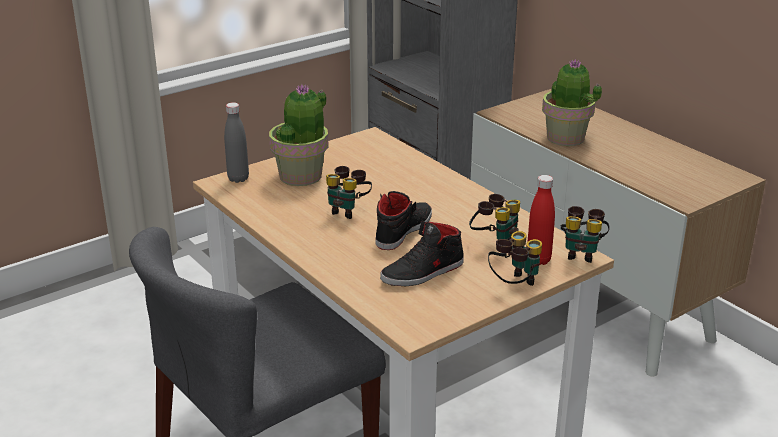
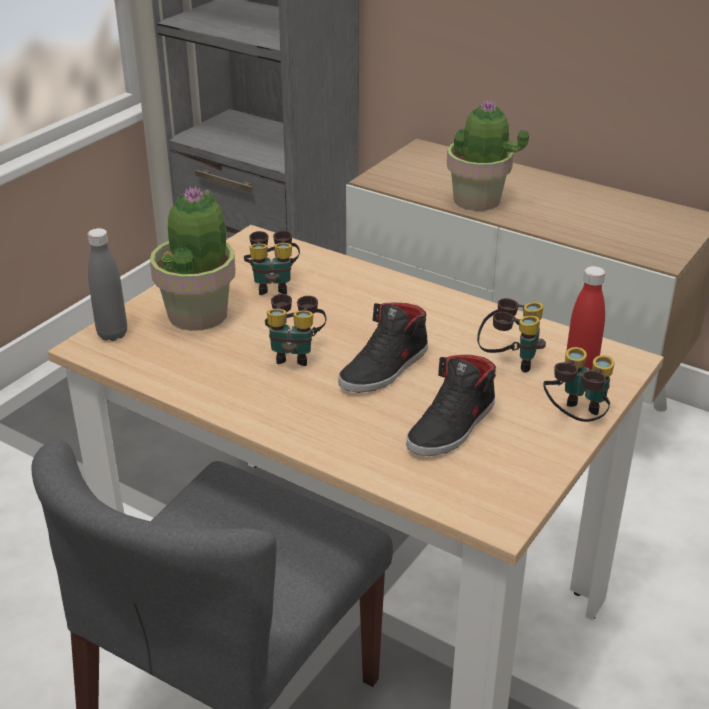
camera: 20 degrees left, 5 degrees up
(403, 230) = (385, 368): black shoe -> black shoe turned 150 degrees counterclockwise
(581, 253) = (622, 356): binoculars -> binoculars (273, 285)

